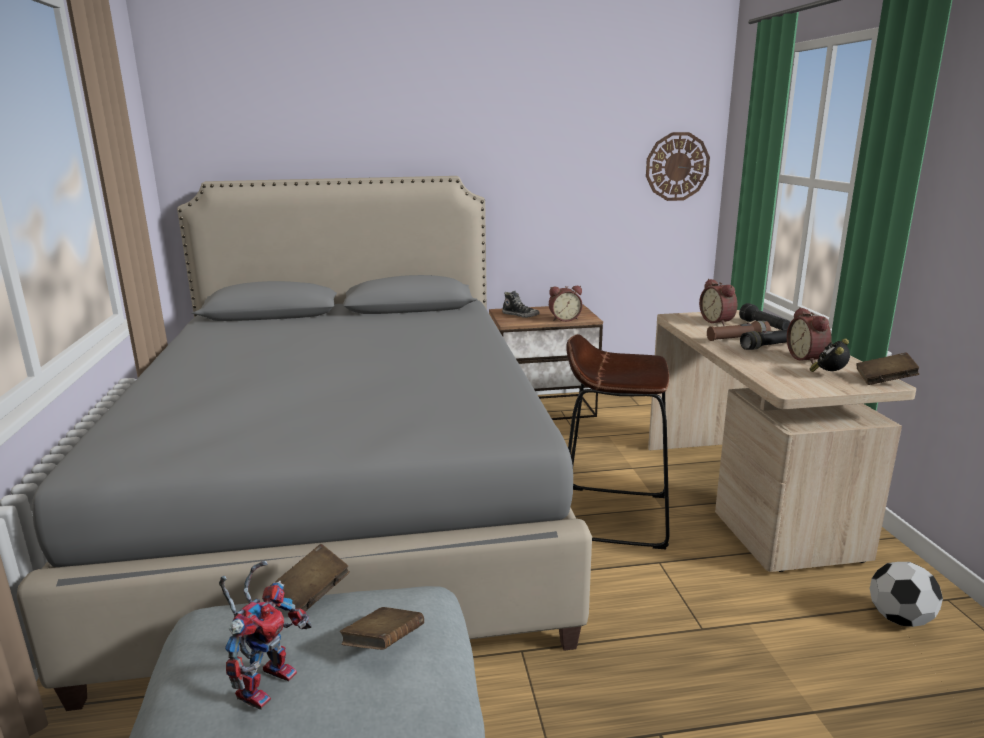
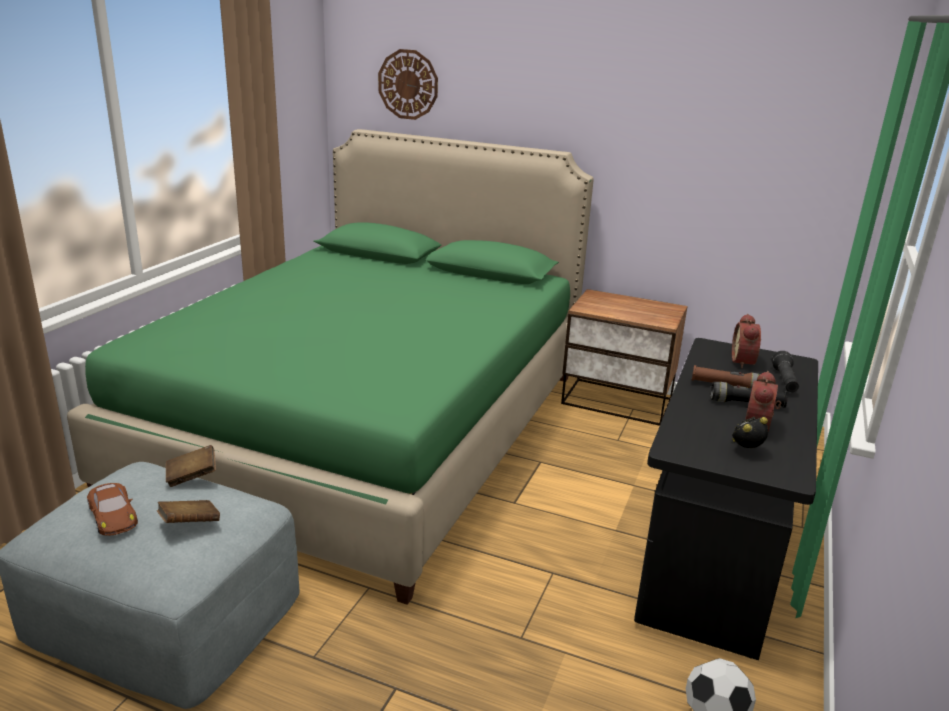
camera: 30 degrees right, 5 degrees up
(267, 680) = (113, 515): toy robot -> brown toy car
(346, 502) = (368, 429): grey bed -> green bed
(520, 315) = (605, 303): shoe -> none
(564, 319) = (640, 317): alarm clock -> none
(614, 516) = (562, 520): brown stool -> none
(677, 166) = (825, 174): wall clock -> wall clock (408, 84)
(747, 497) = (713, 554): beige desk -> black desk
(884, 381) = (794, 475): brown book -> none

